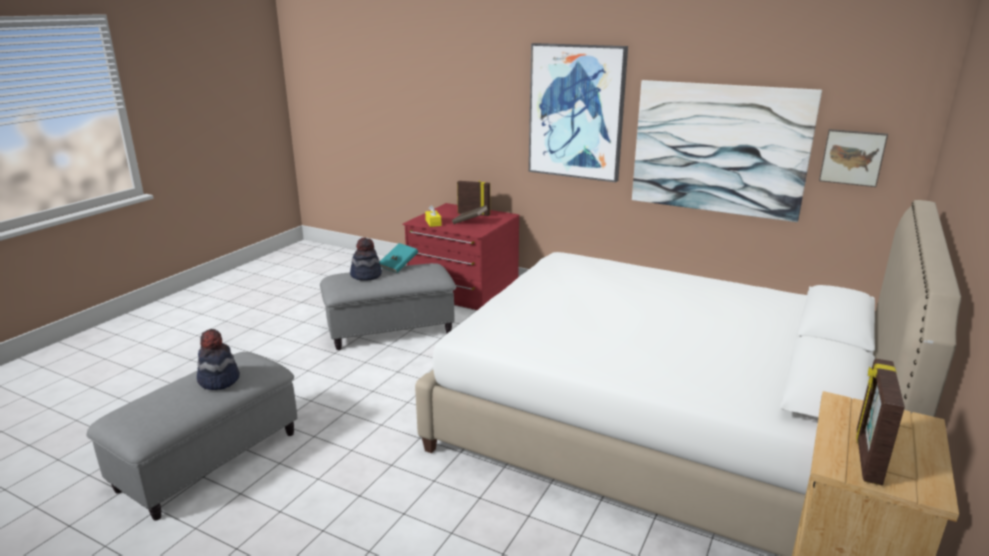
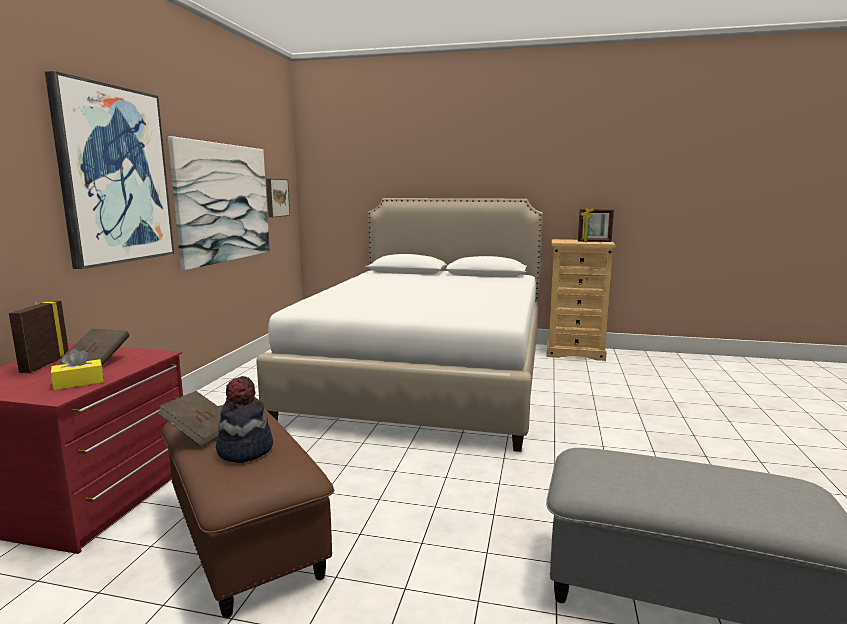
camera: 105 degrees left, 10 degrees down
(218, 380) = (658, 466): hat -> none
(391, 330) = (243, 537): grey ottoman -> brown ottoman
(398, 266) = (200, 432): turquoise book -> brown book

